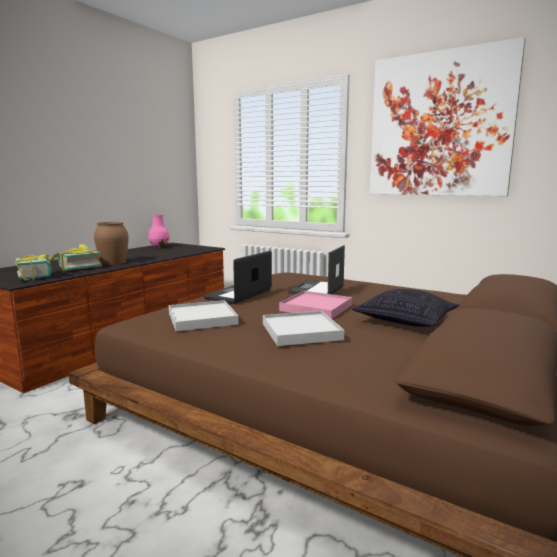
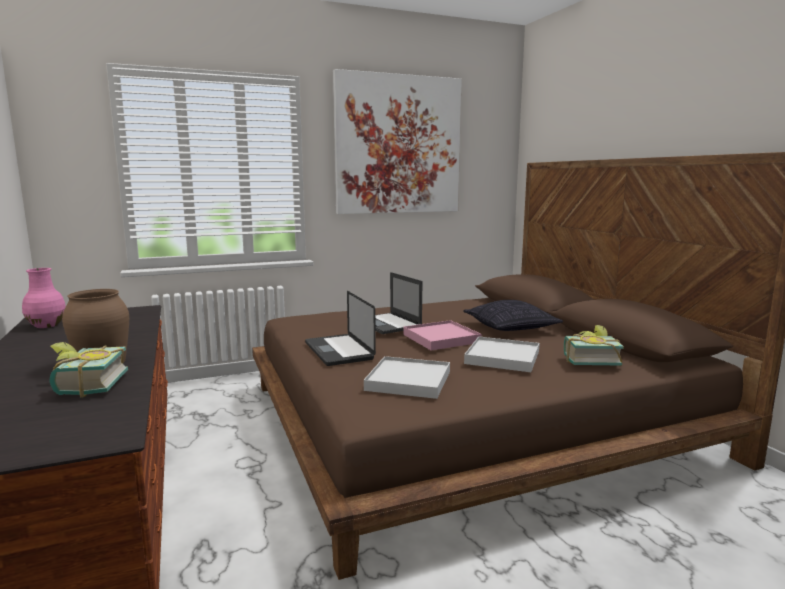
camera: 55 degrees left, 0 degrees up
(39, 276) = (89, 417): book -> book (589, 360)

